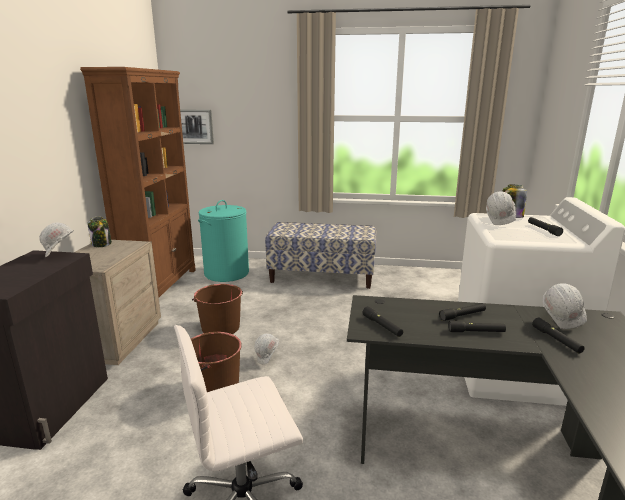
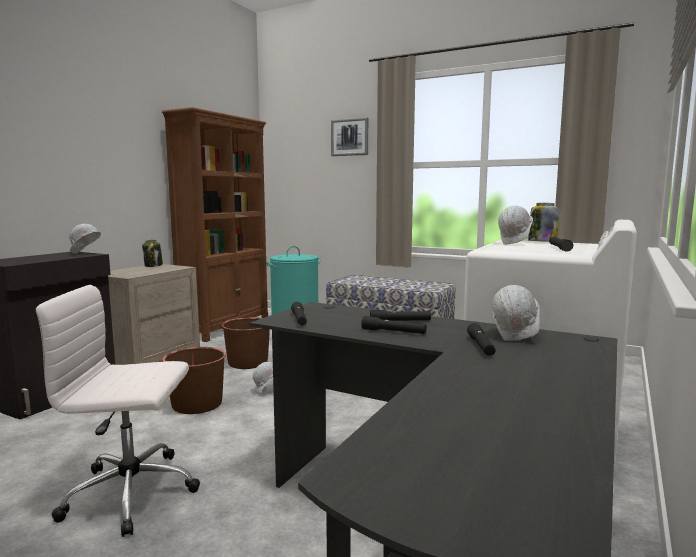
camera: 20 degrees right, 10 degrees down
(194, 126) = (285, 178): picture -> picture (350, 137)

